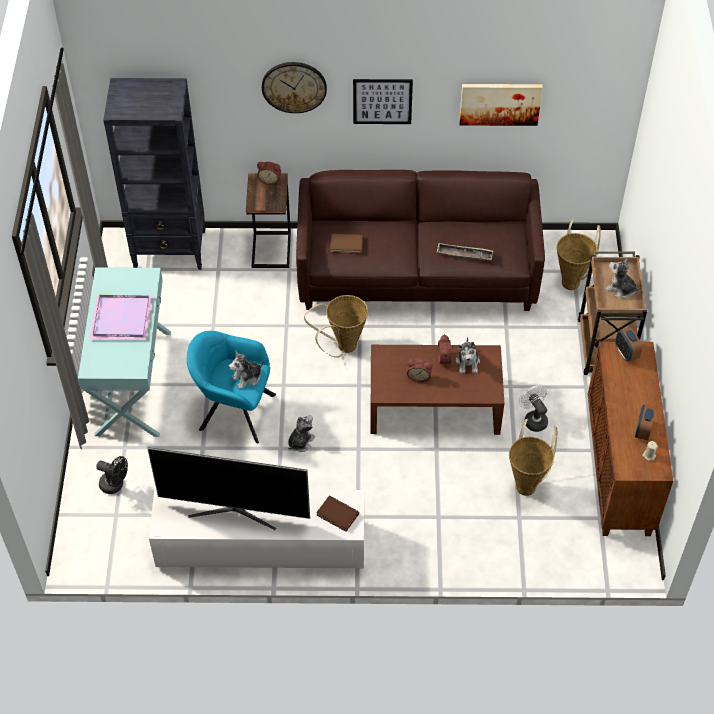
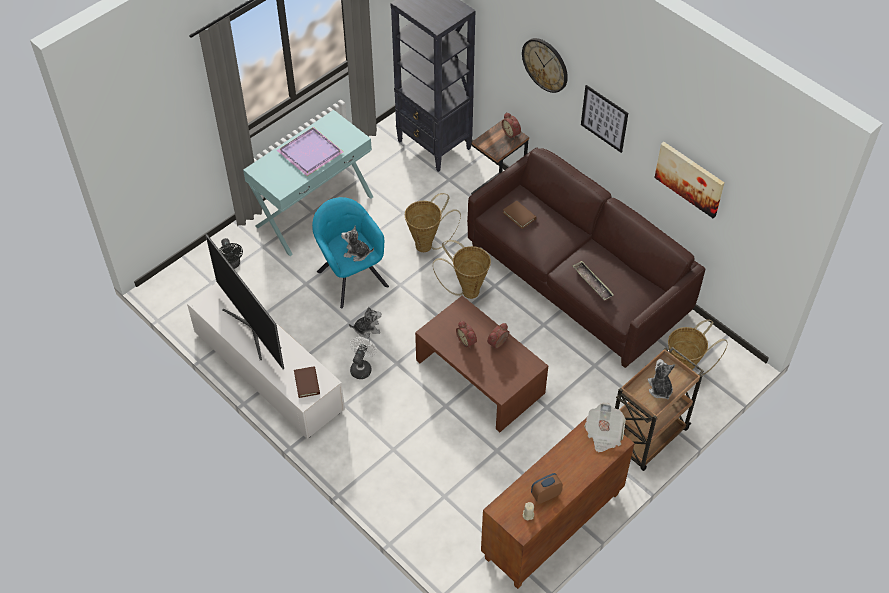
camera: 45 degrees right, 0 degrees up
(468, 362) = (511, 358): plush toy -> none
(527, 483) = (477, 479): basket -> basket (427, 245)
(533, 419) = (535, 442): white fan -> white fan (362, 367)
(626, 353) = (603, 434): alarm clock -> newspaper

